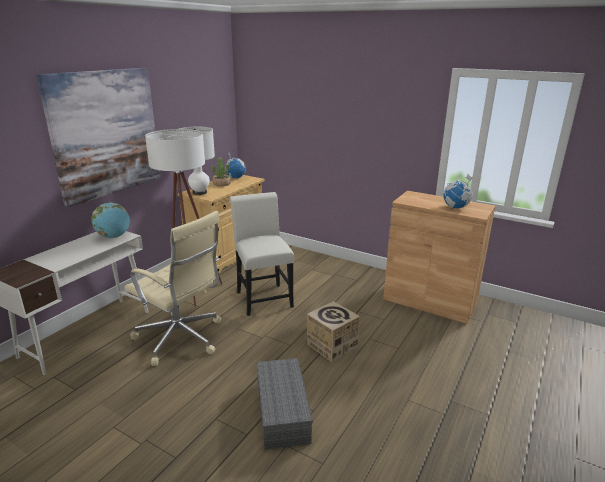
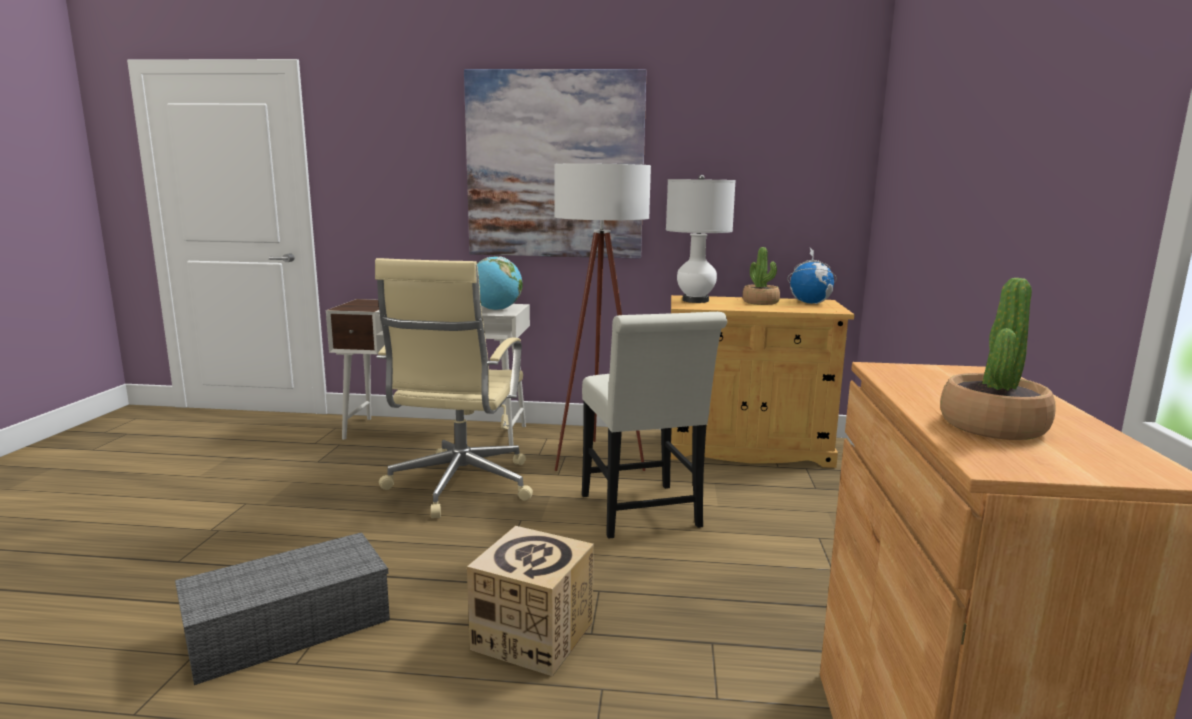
camera: 65 degrees right, 10 degrees down
(263, 297) = (643, 515): white chair -> white chair turned 120 degrees clockwise
(456, 207) = (992, 426): globe -> potted plant

